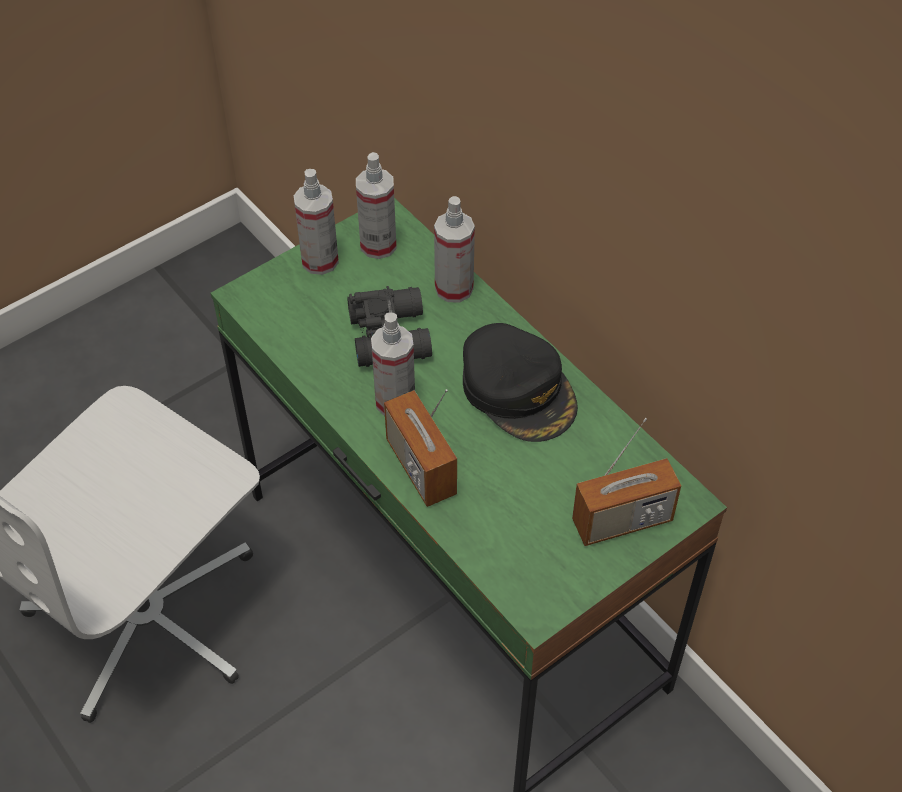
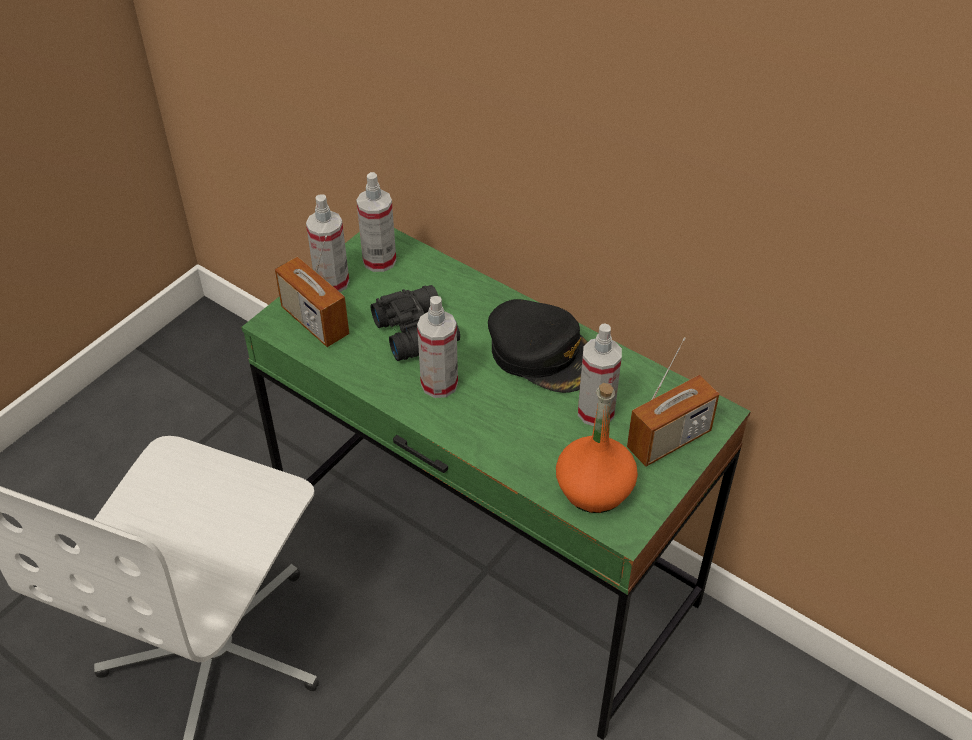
camera: 15 degrees left, 5 degrees down
(421, 467) = (481, 433): radio -> radio (315, 321)
(454, 288) = (457, 283): spray bottle -> spray bottle (596, 412)
(521, 558) = (594, 489): none -> orange bottle

